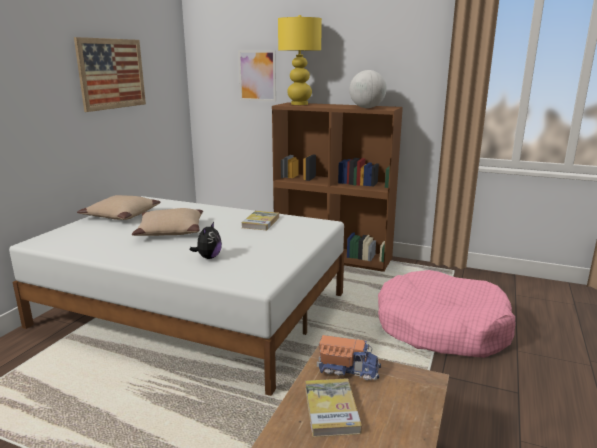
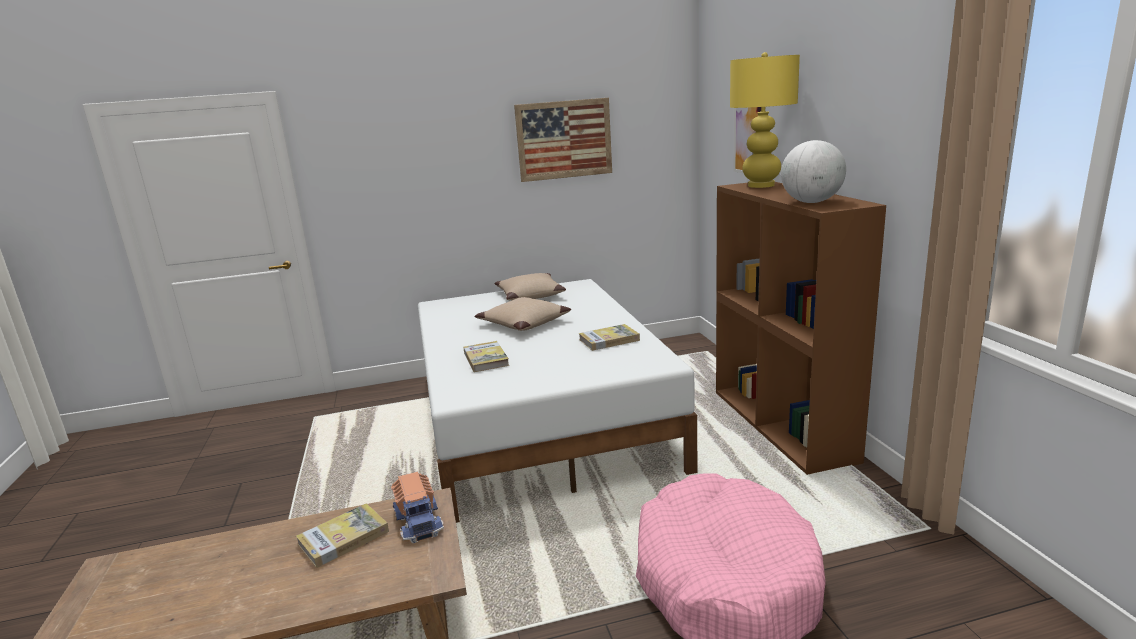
camera: 55 degrees right, 0 degrees up
(208, 257) = (486, 359): plush toy -> book

